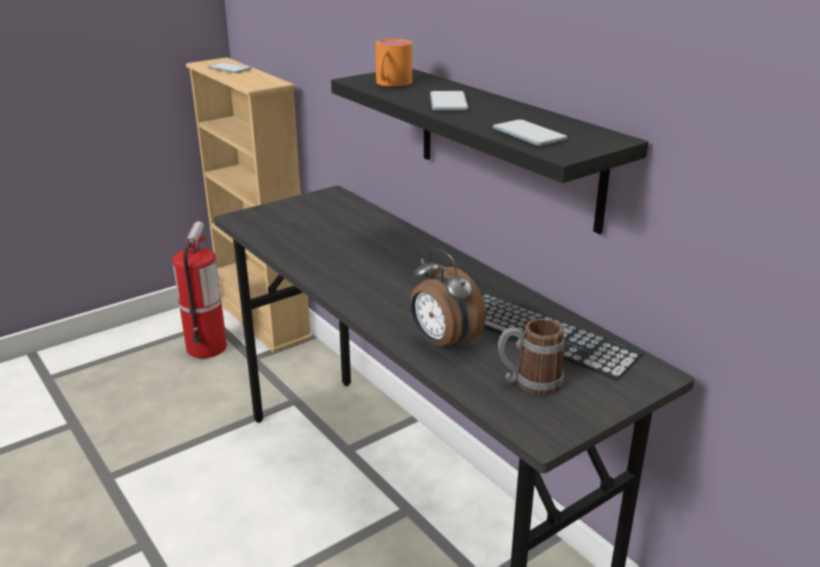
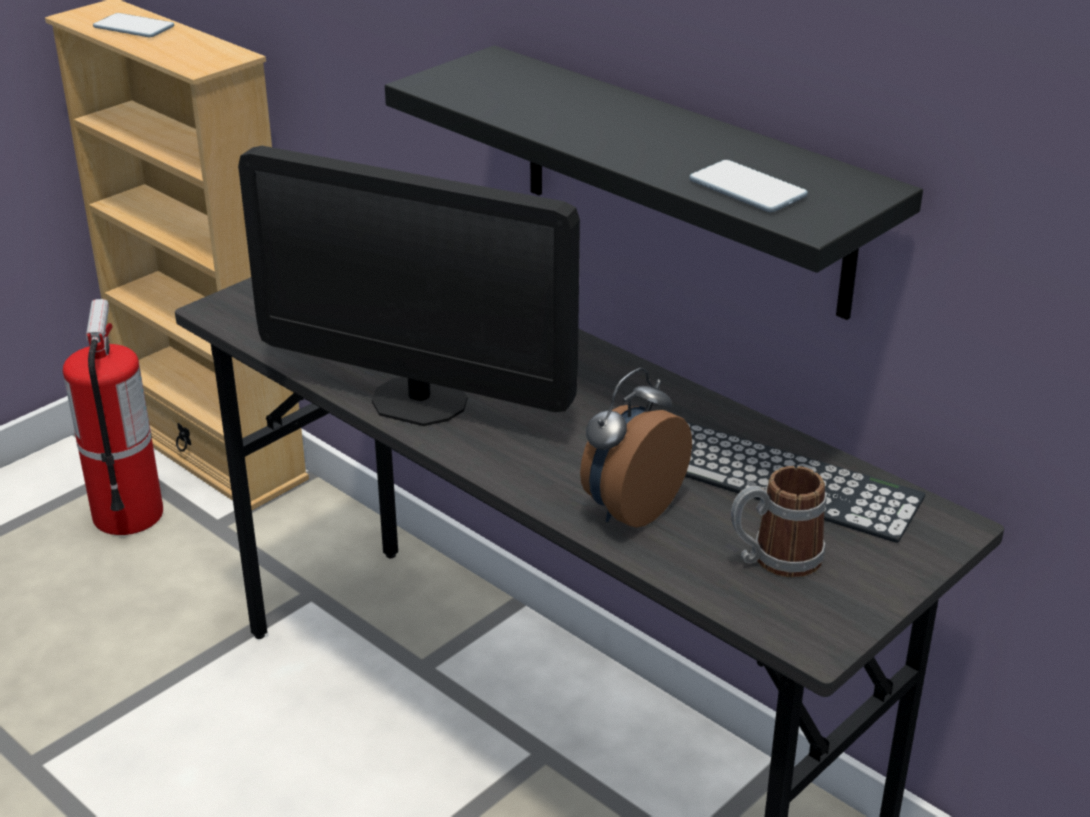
camera: 10 degrees left, 5 degrees up
(334, 272) = (419, 400): none -> monitor
(390, 84) = (488, 89): orange mug -> none
(443, 343) = (629, 508): alarm clock -> alarm clock turned 90 degrees clockwise
(448, 102) = (598, 127): phone -> none

